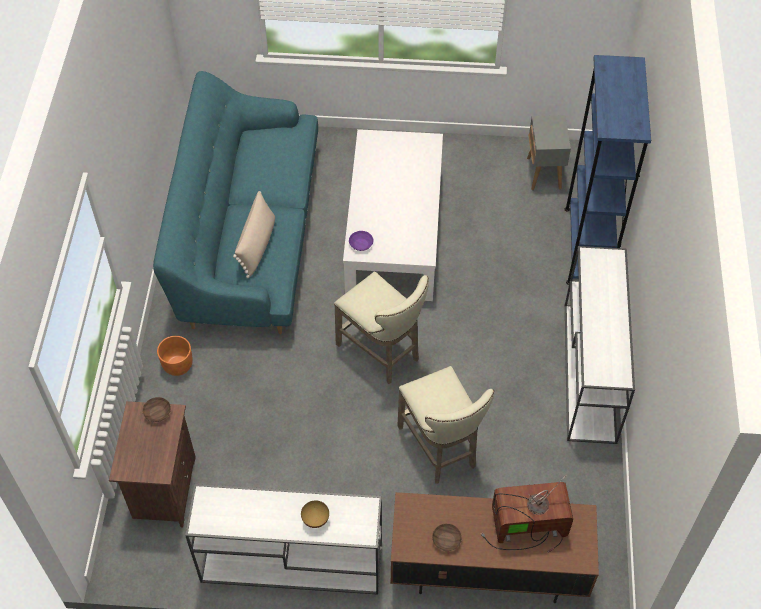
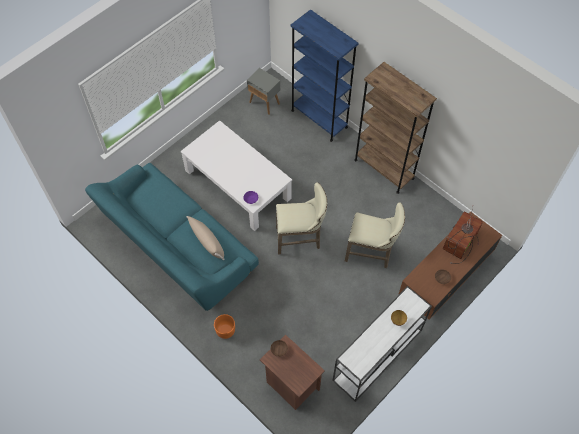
camera: 50 degrees left, 5 degrees up
(590, 373) = (384, 169): white console table -> brown bookcase

